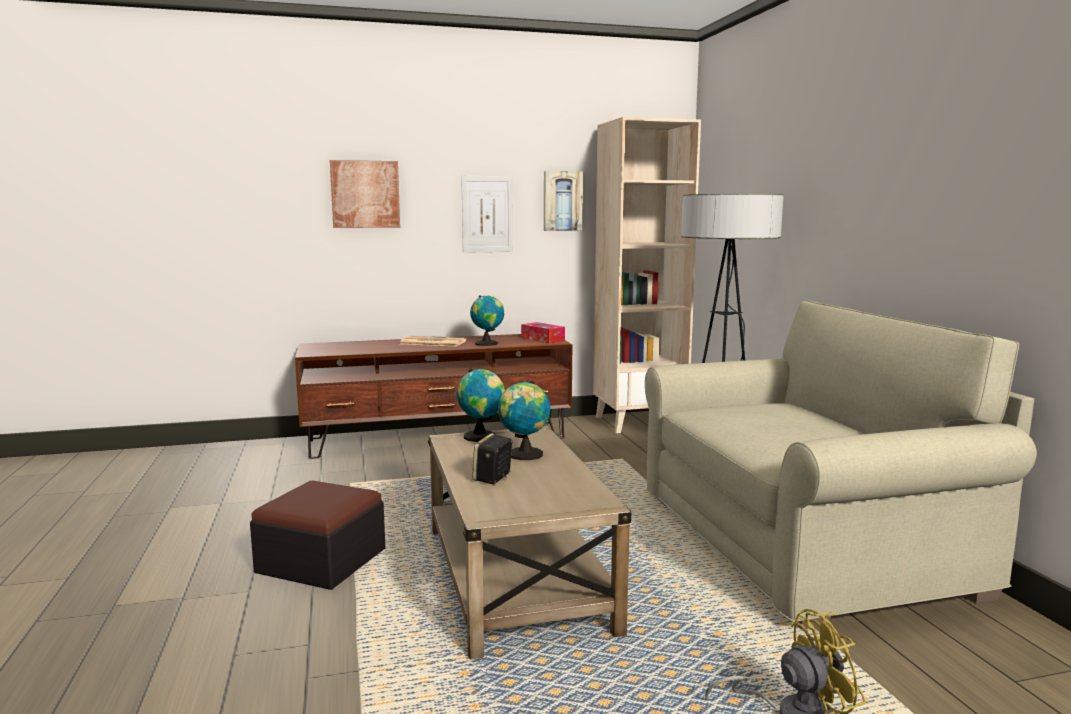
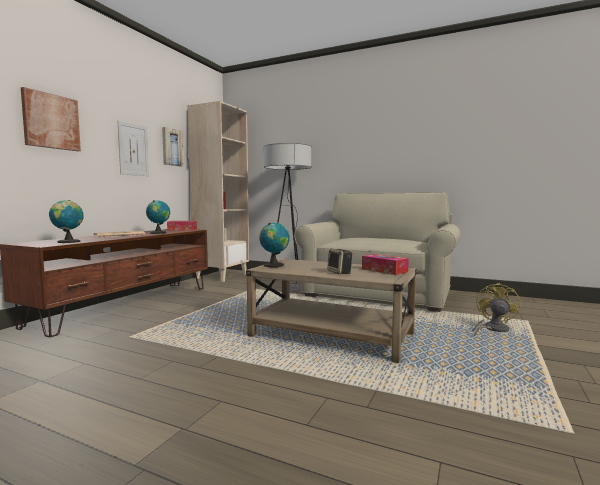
camera: 50 degrees left, 5 degrees down
(321, 561) = (223, 370): ottoman -> none
(524, 455) = (318, 265): globe -> globe (68, 242)
(557, 497) = (384, 270): none -> tissue box

